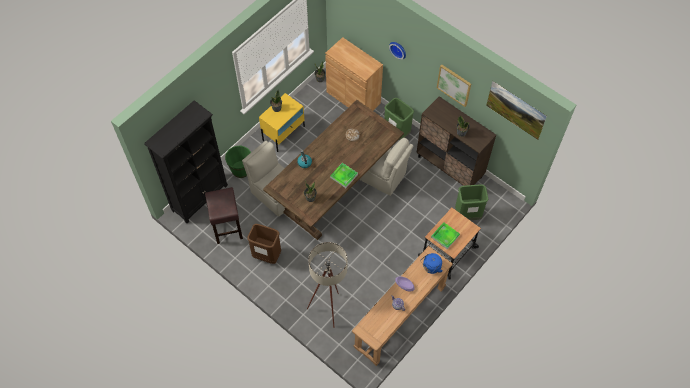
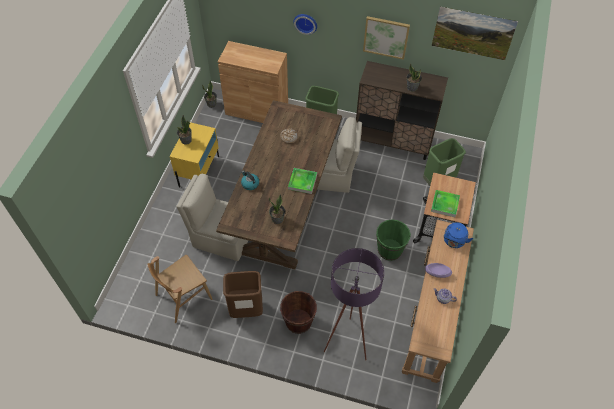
camera: 25 degrees left, 5 degrees down
(200, 197) = (134, 275): black bookcase -> none
(227, 227) = (183, 297): brown stool -> brown chair
(241, 169) = (168, 226): green bucket -> green bucket (389, 250)
(300, 280) = (298, 321): none -> brown bucket
(329, 306) = (347, 338): beige floor lamp -> purple floor lamp

